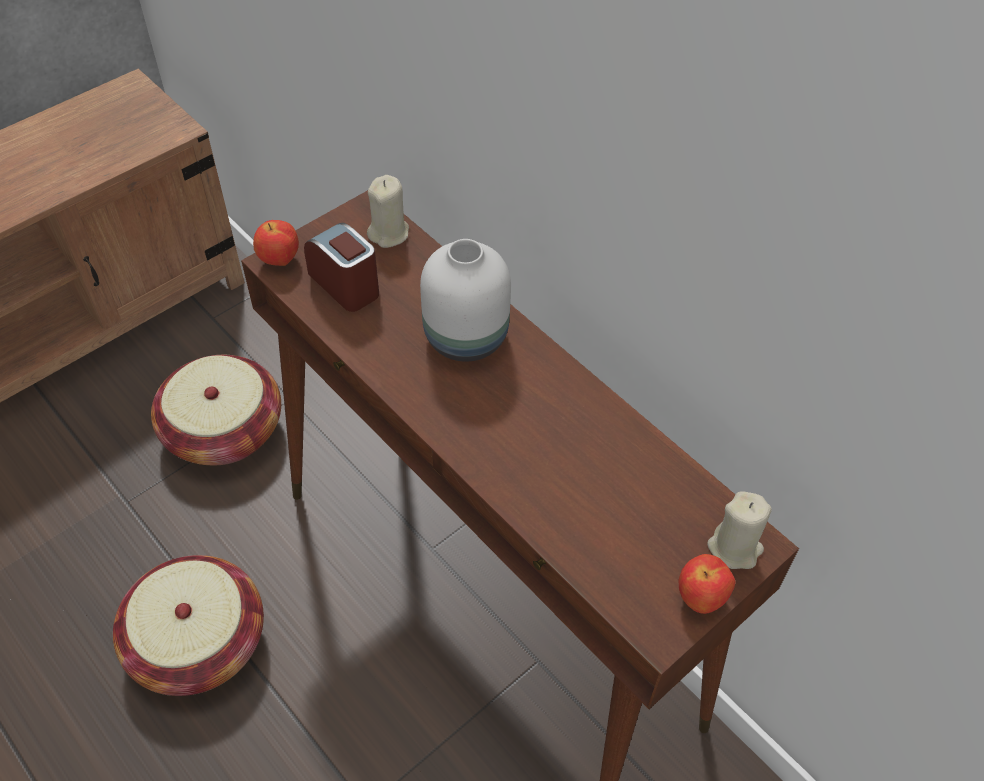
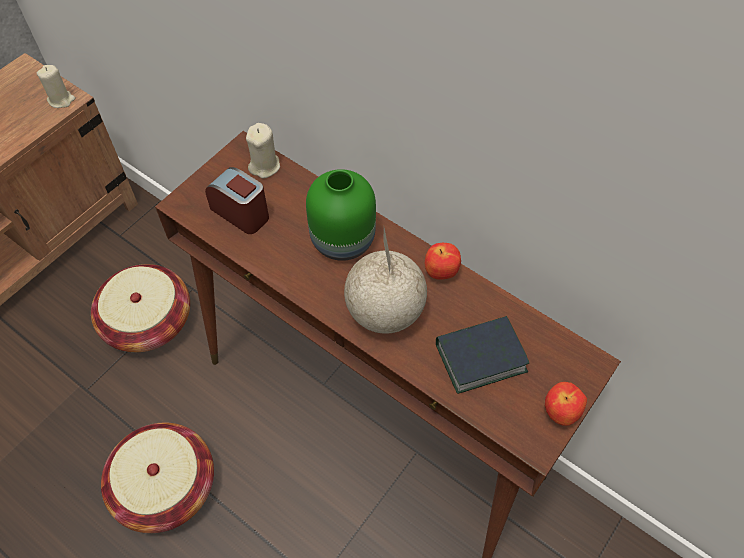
camera: 10 degrees left, 5 degrees up
(279, 260) = (185, 201): apple -> apple (441, 273)
(468, 336) = (344, 239): white vase -> green vase
(497, 434) = (384, 313): none -> globe
(609, 510) = (480, 357): none -> book
(734, 548) = (576, 369): beige candle -> beige candle (61, 100)

